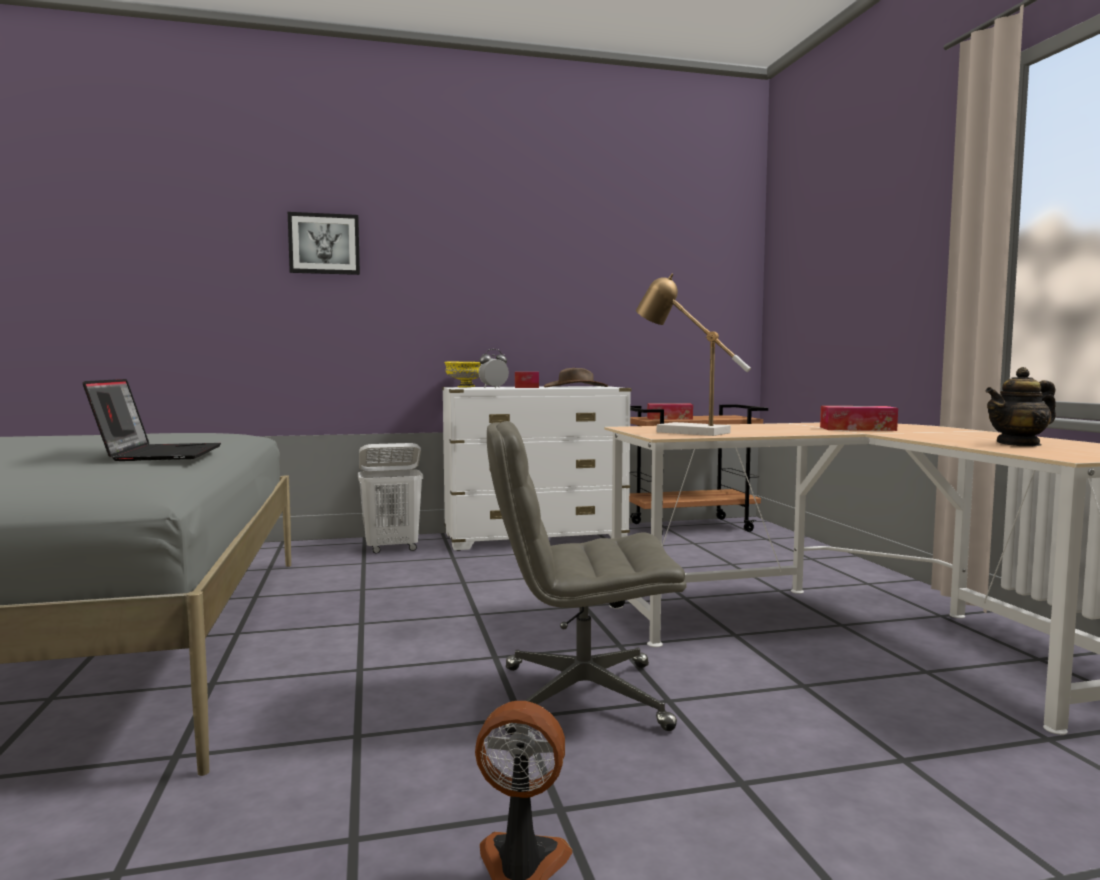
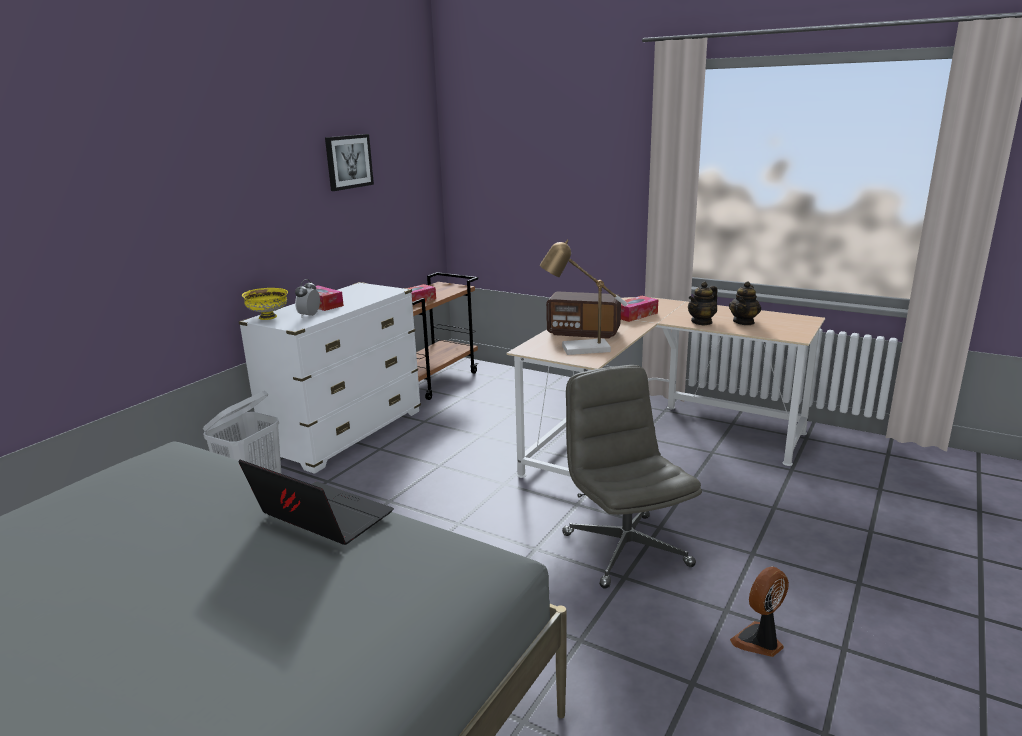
camera: 45 degrees left, 15 degrees up
(324, 244) = (91, 190): picture -> picture (348, 162)
(576, 387) = (360, 295): brown hat -> none
(580, 697) = (625, 549): grey office chair -> grey office chair turned 120 degrees clockwise
(737, 428) = (583, 332): none -> radio
(940, 438) = (702, 322): none -> teapot

